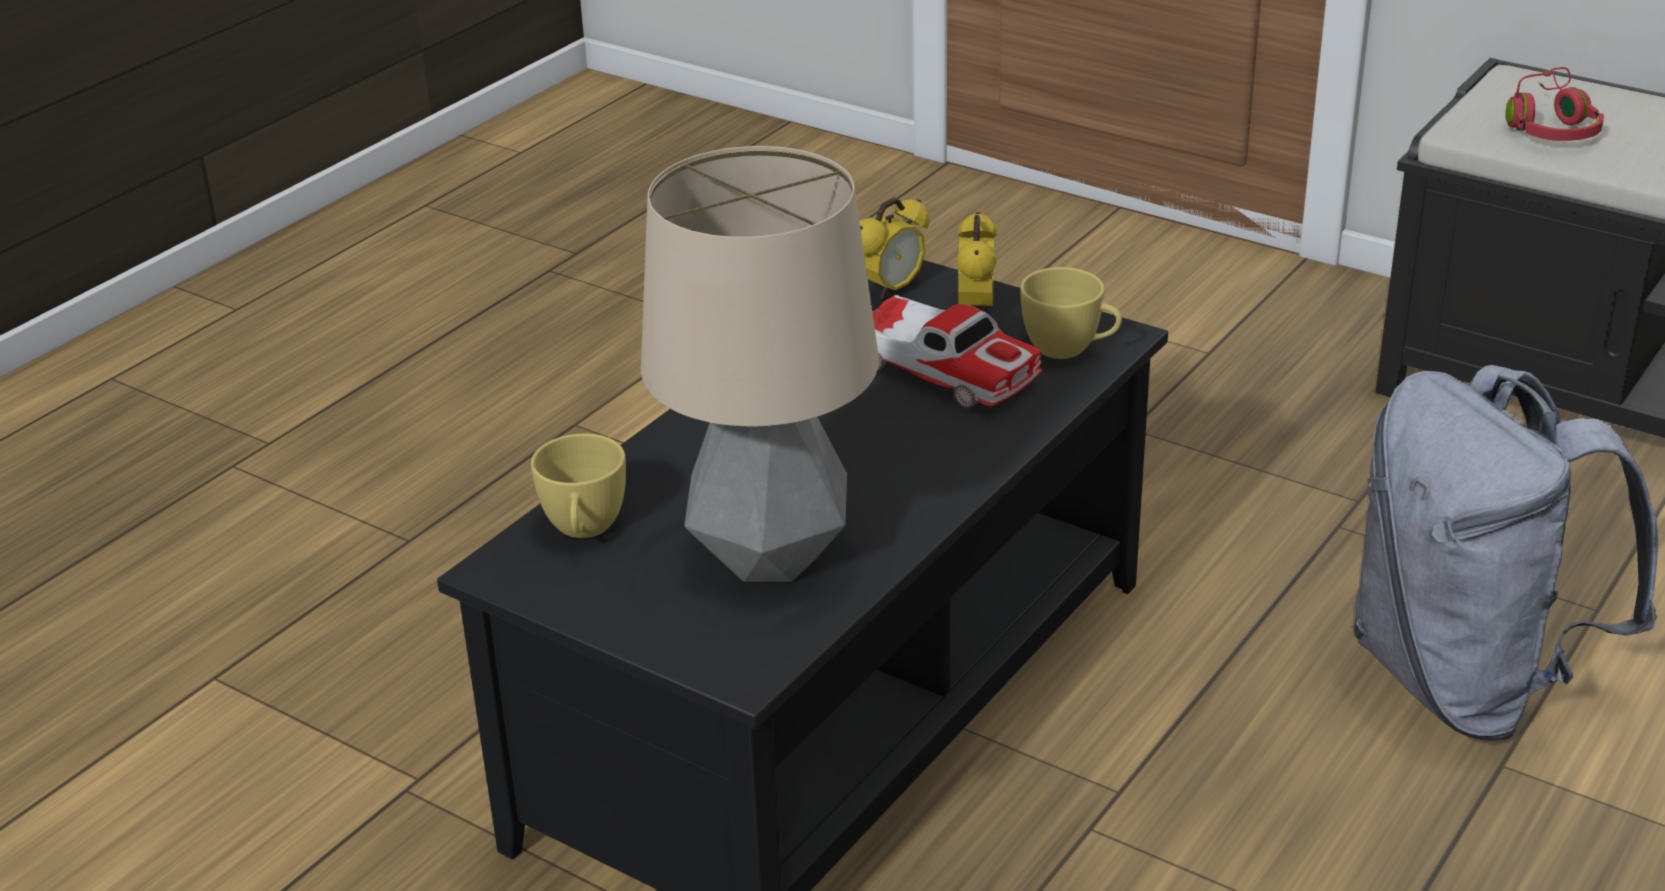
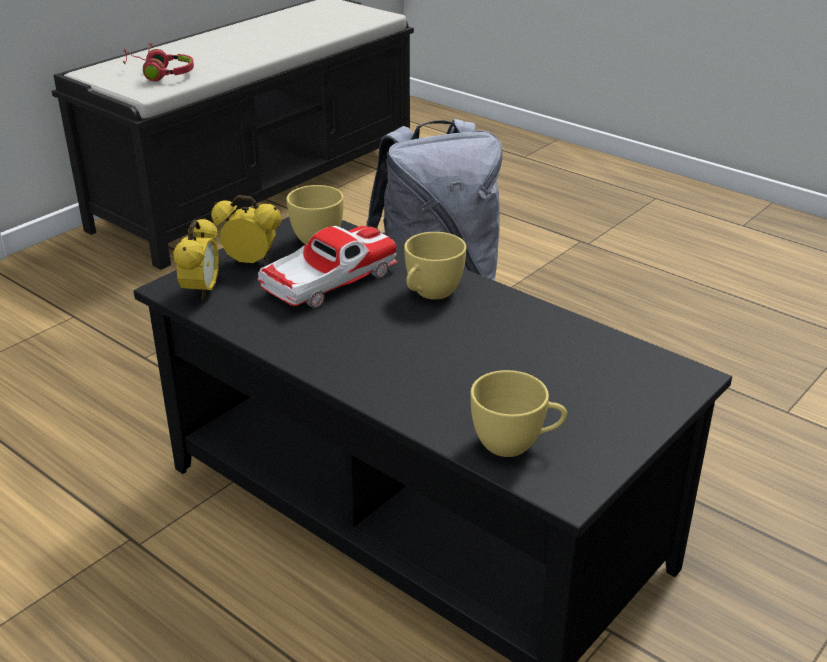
camera: 85 degrees left, 0 degrees up
(768, 557) = (556, 361): table lamp -> none
(891, 290) = (202, 292): alarm clock -> alarm clock turned 45 degrees clockwise
(927, 448) = (430, 294): none -> yellow cup

